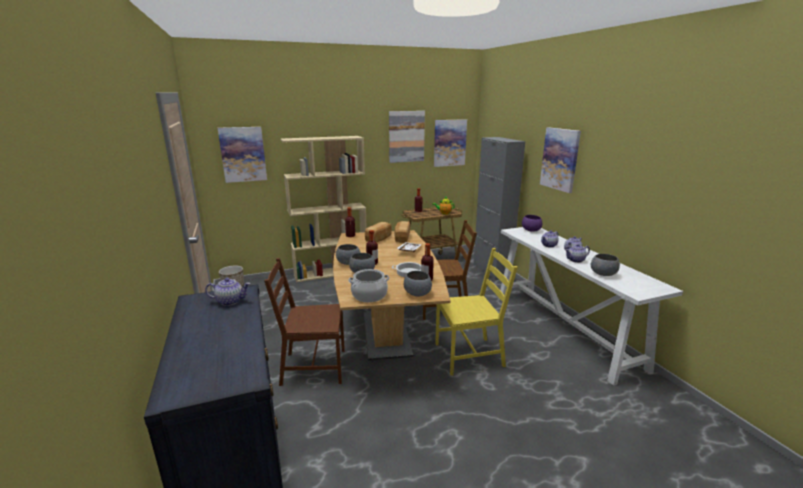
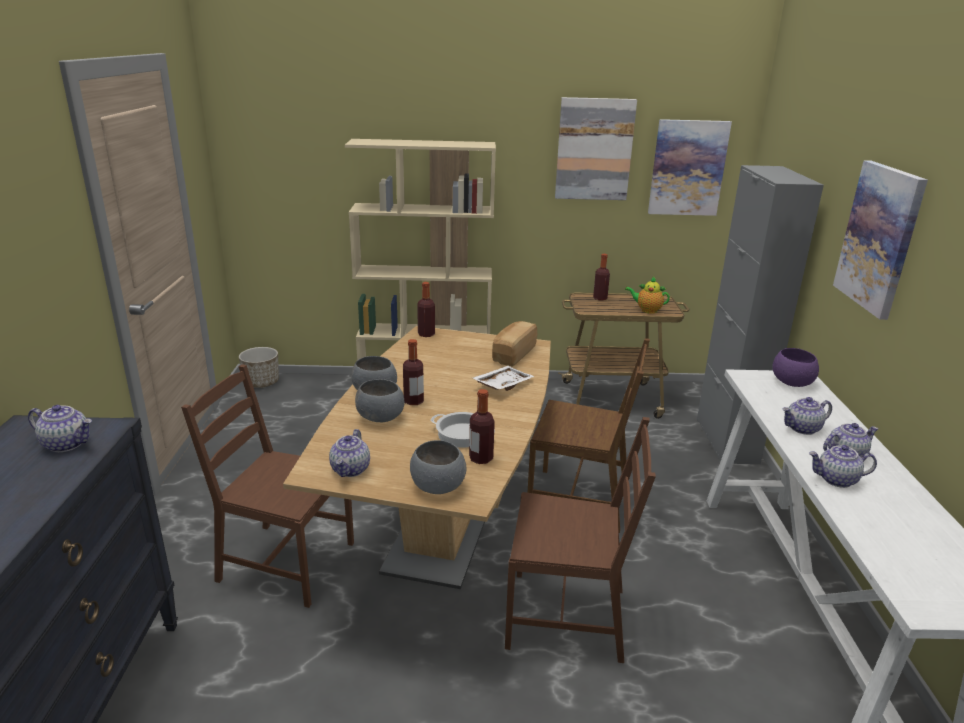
camera: 20 degrees right, 5 degrees up
(243, 154) = (289, 162): picture -> none
(369, 295) = (351, 470): cooking pot -> teapot
(379, 238) = (471, 349): bread -> none
(469, 355) = (567, 616): yellow chair -> brown chair
(603, 274) = (876, 531): grey bowl -> none

